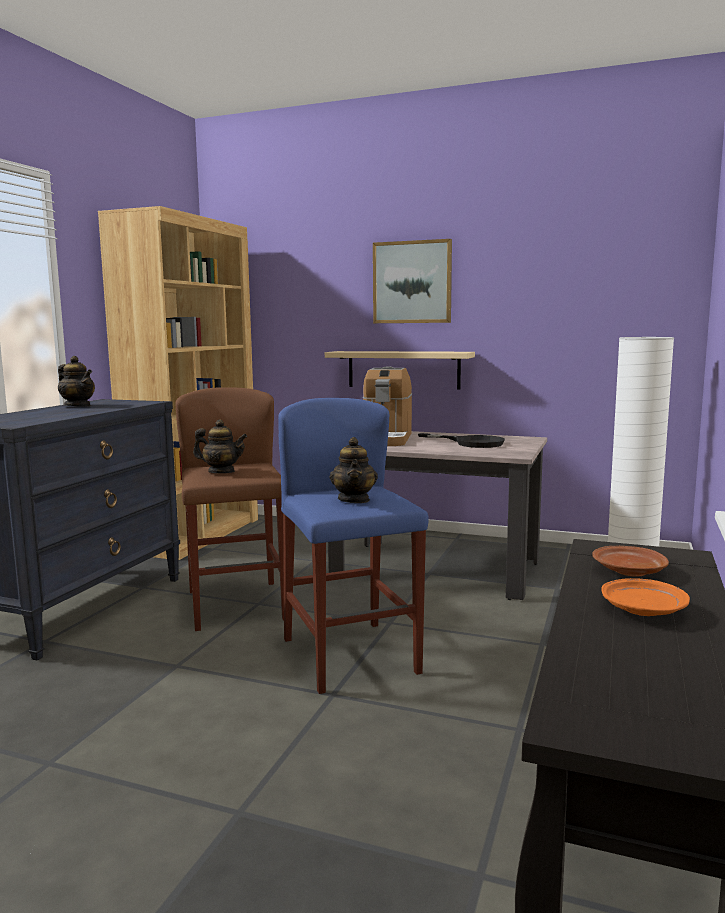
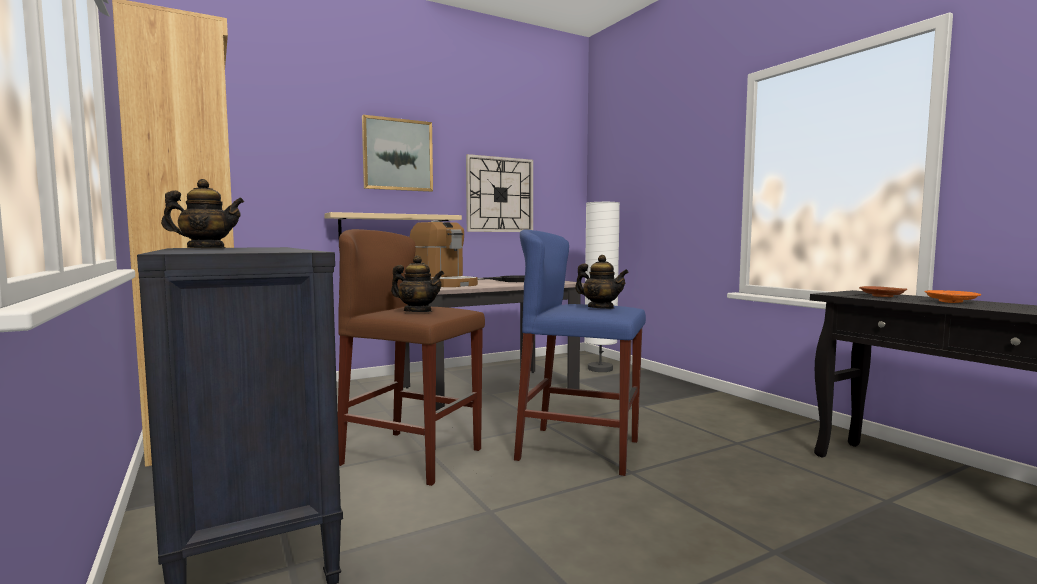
camera: 50 degrees left, 5 degrees down
(221, 472) = (418, 311): teapot -> teapot turned 60 degrees clockwise
(546, 321) = (500, 195): none -> wall clock

